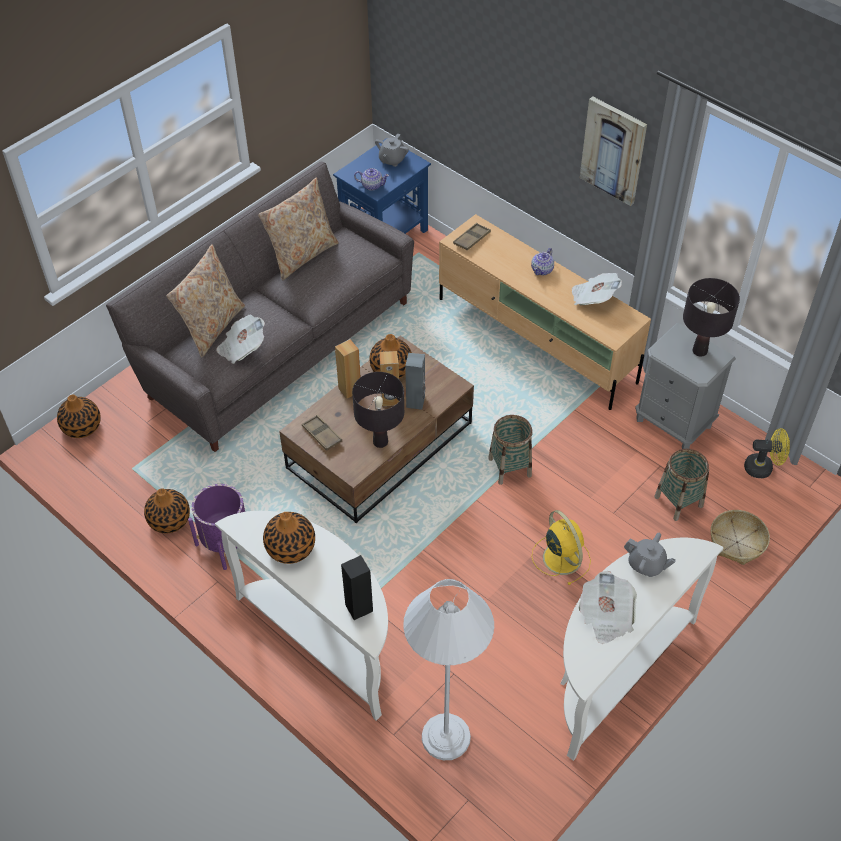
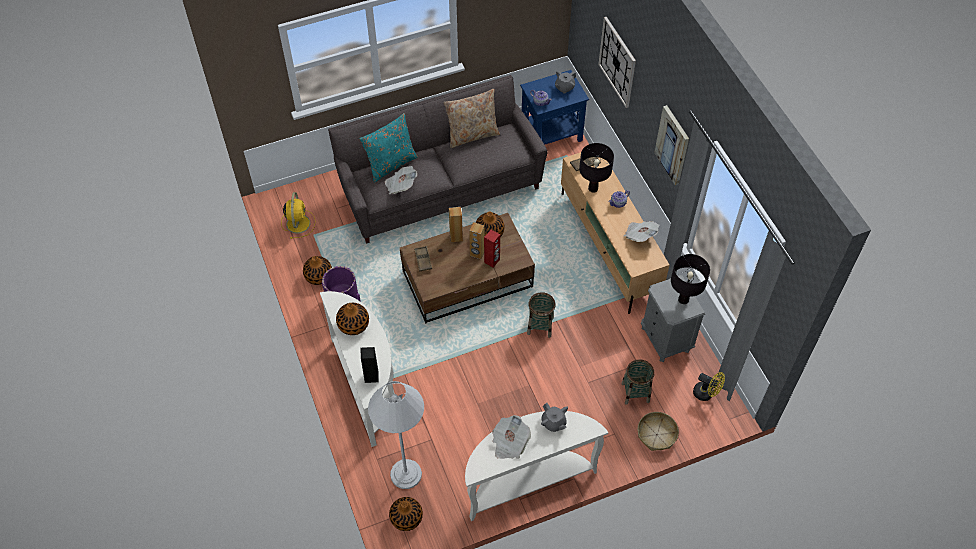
camera: 25 degrees right, 5 degrees up
(81, 426) = (298, 196): vase -> vase (406, 518)
(212, 326) = (391, 164): beige pillow -> turquoise pillow
(380, 442) = (455, 278): black table lamp -> black table lamp (593, 188)
(416, 402) = (492, 261): grey speaker -> red speaker
(479, 81) = (617, 62): none -> wall clock
(561, 557) = (538, 396): yellow fan -> yellow fan (298, 223)

